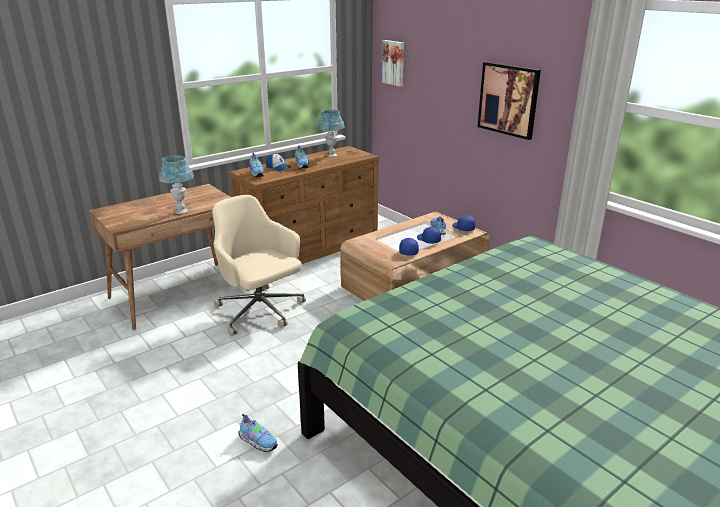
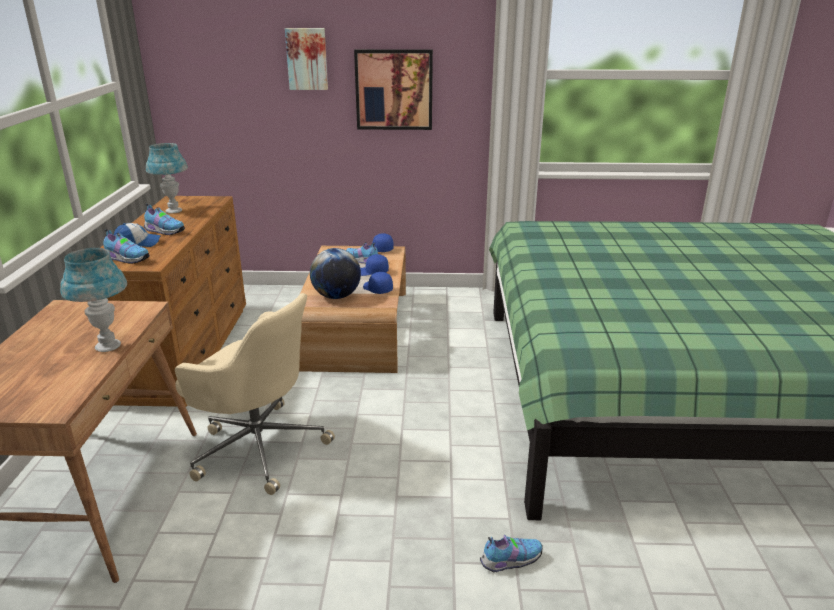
camera: 50 degrees left, 0 degrees up
(260, 312) = (258, 446): beige office chair -> beige office chair turned 150 degrees counterclockwise
(378, 245) = (336, 296): none -> globe
(394, 63) = (193, 69): picture -> picture (307, 59)

